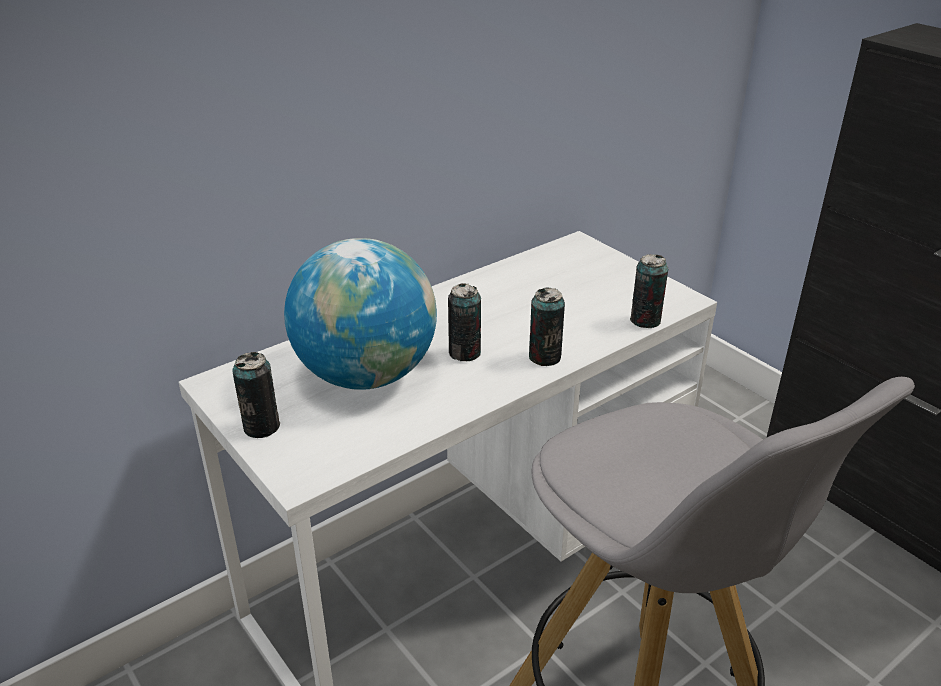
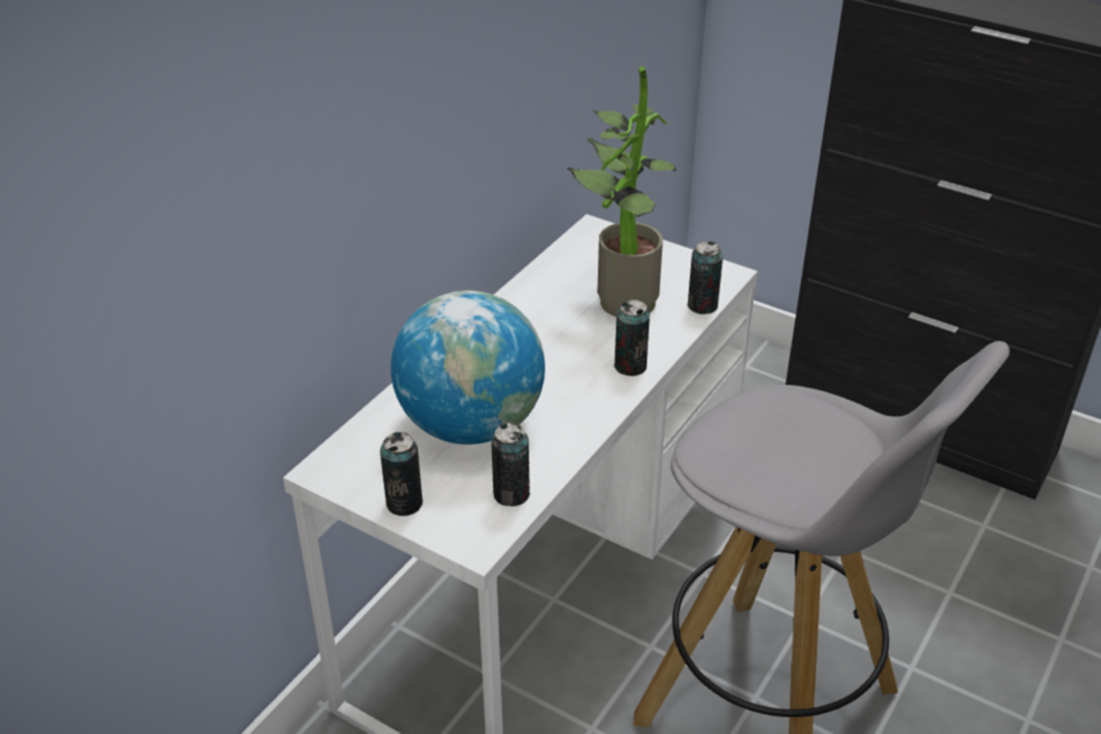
camera: 20 degrees left, 5 degrees up
(464, 353) = (552, 379): can -> can (511, 494)
(567, 300) = (618, 299): none -> potted plant

